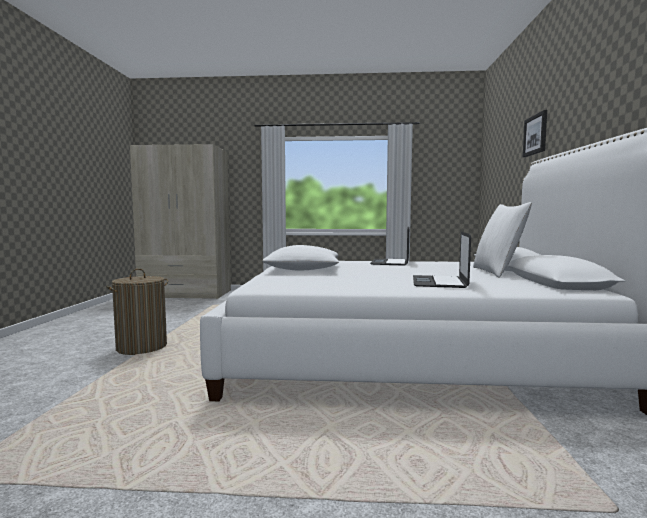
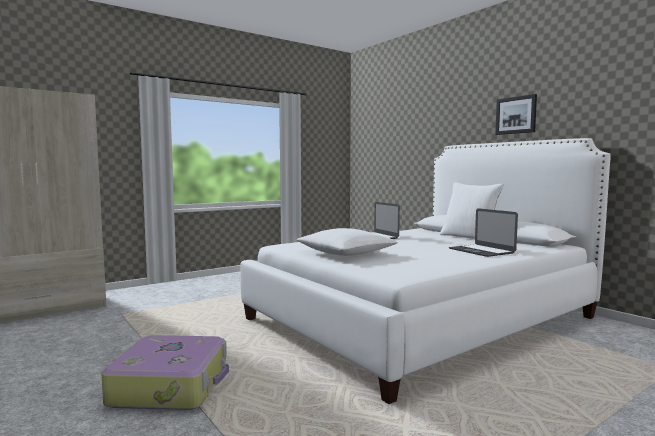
camera: 40 degrees left, 0 degrees up
(142, 347) = (171, 386): laundry basket -> suitcase
(535, 134) = (436, 123): picture -> picture (516, 115)

